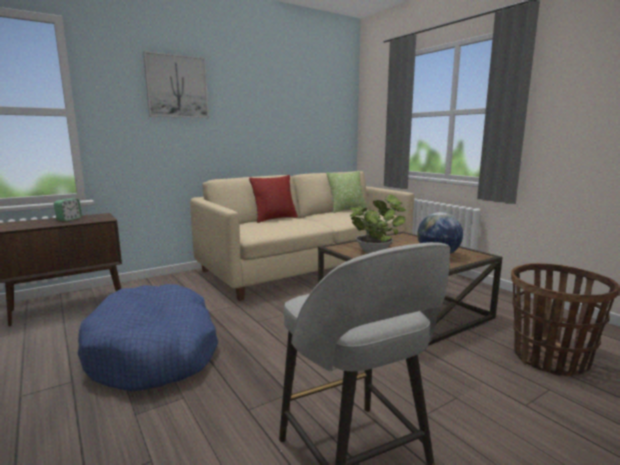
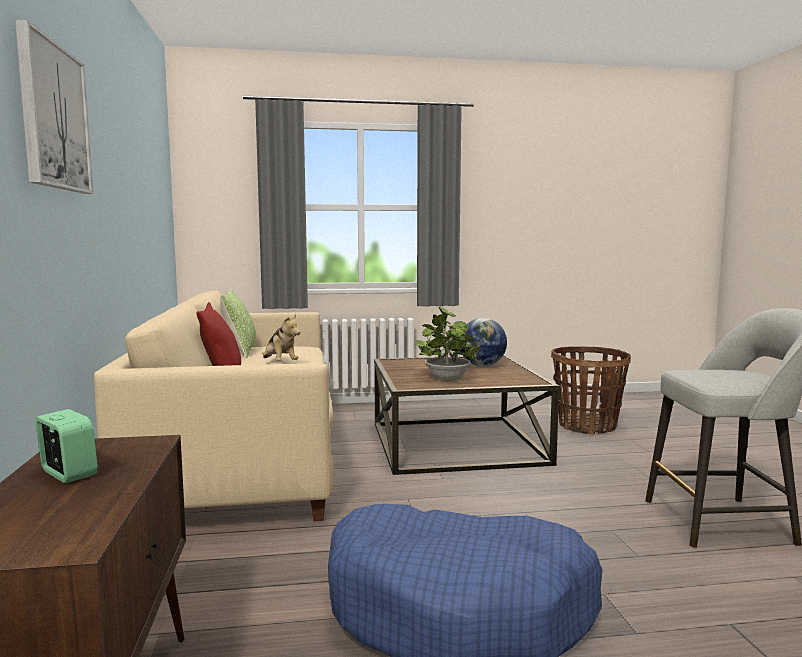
camera: 65 degrees left, 5 degrees down
(328, 218) = (280, 363): none -> plush toy

